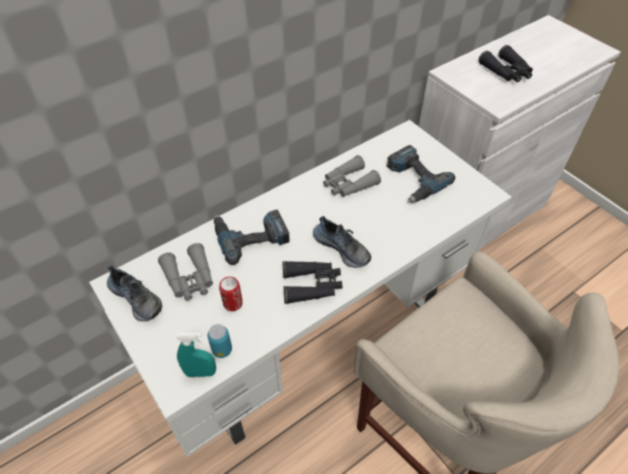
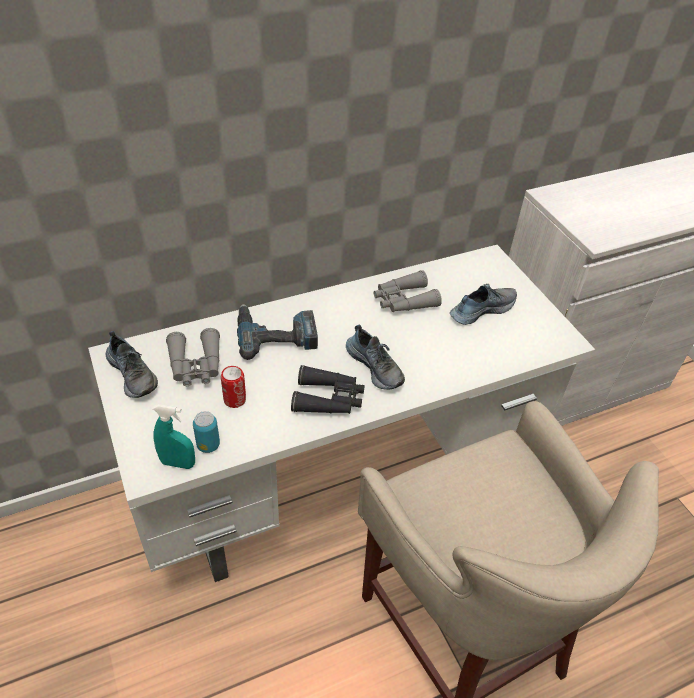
camera: 10 degrees right, 5 degrees down
(413, 180) = (481, 309): power drill -> shoe
(506, 72) = (619, 206): black binoculars -> none

